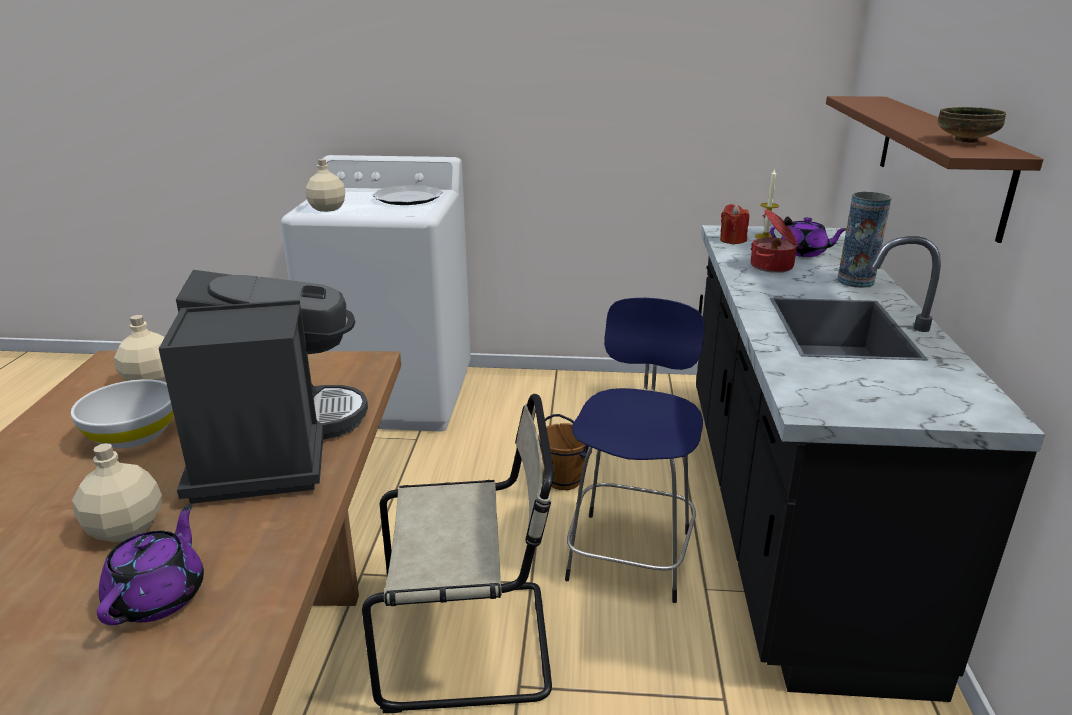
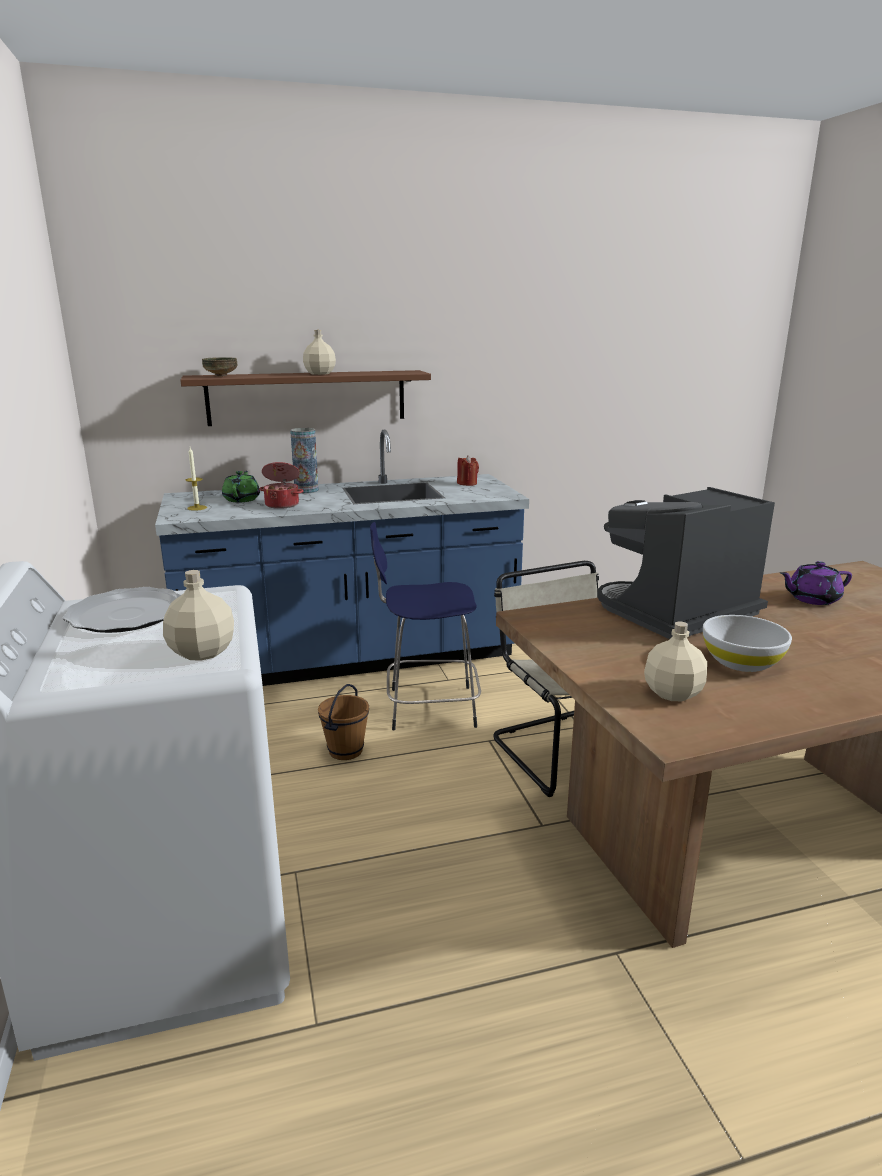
camera: 110 degrees left, 5 degrees down
(124, 528) = (802, 624): beige bottle -> beige bottle (320, 373)
(732, 240) = (210, 515): red candle -> red candle (467, 483)
(784, 515) = (351, 660): black counter -> blue counter
(804, 253) = (242, 499): purple teapot -> green teapot
(966, 141) = (383, 372): bowl -> bowl (221, 376)

